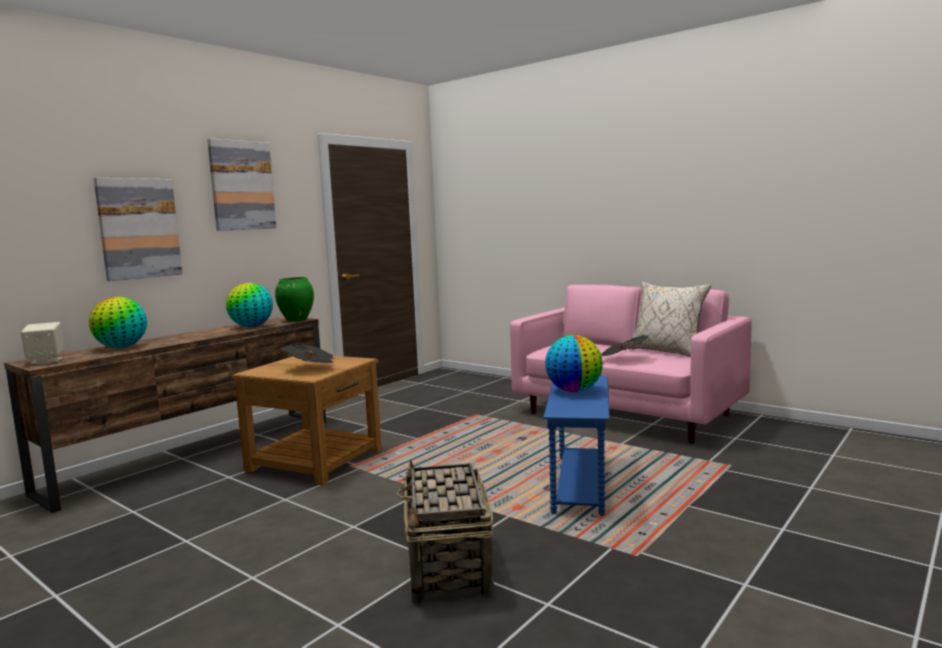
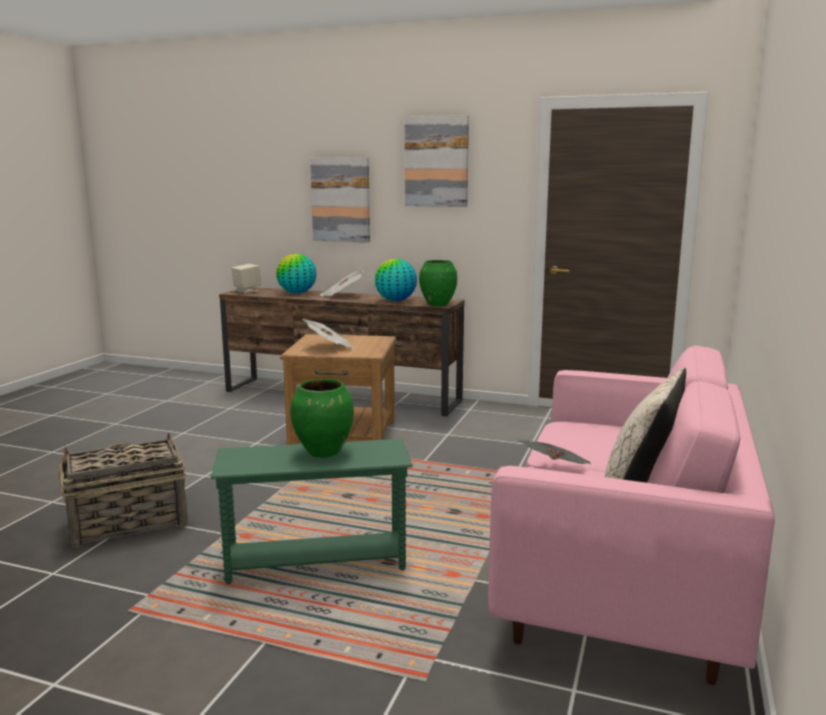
camera: 70 degrees right, 5 degrees up
(180, 337) = (341, 295): none -> newspaper
(574, 391) = (324, 452): globe -> green vase
(580, 484) = (316, 564): blue side table -> green side table

